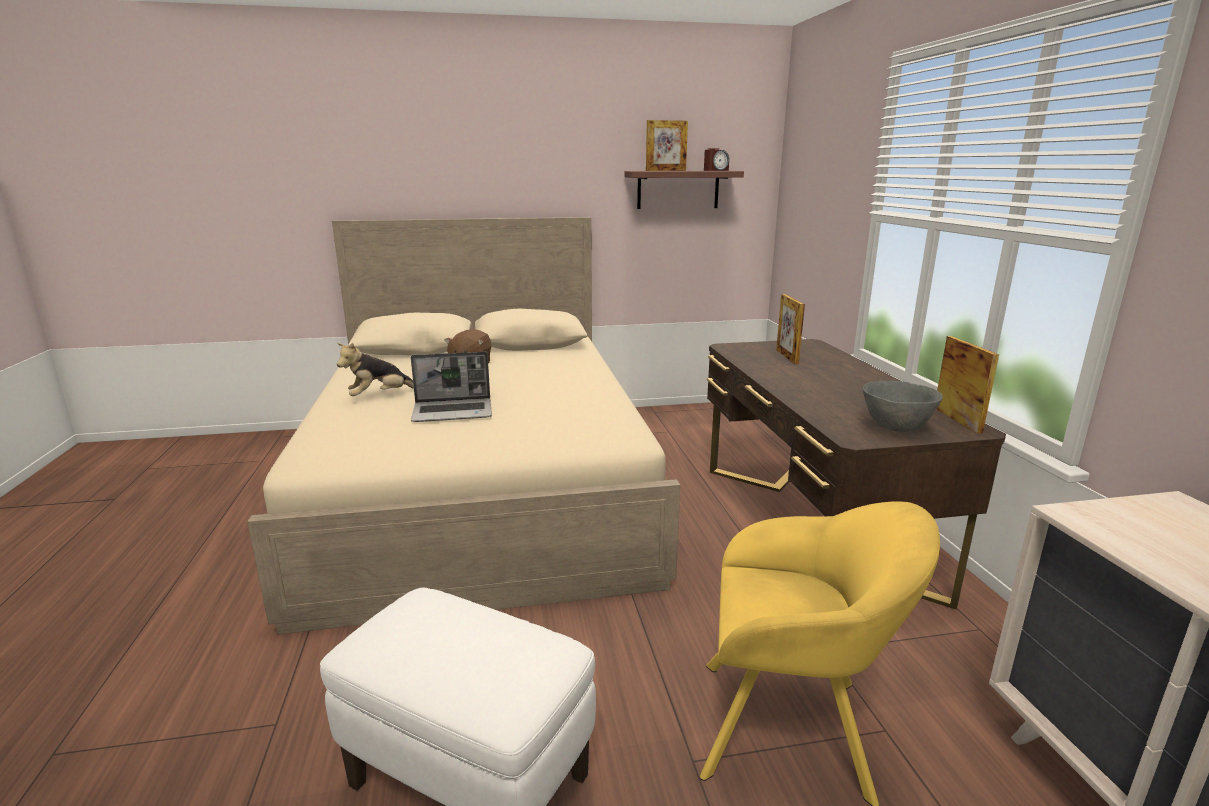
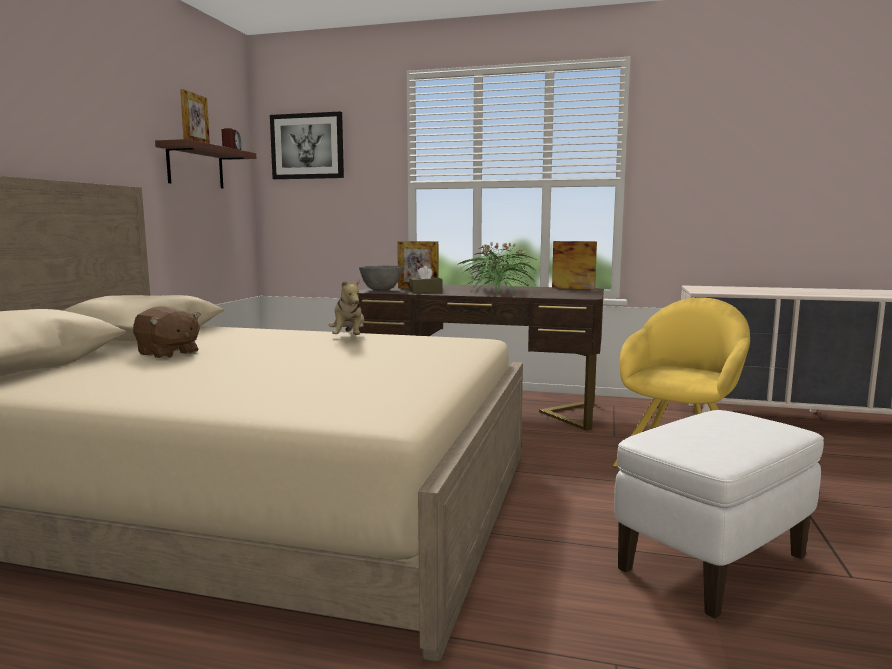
camera: 65 degrees left, 10 degrees down
(379, 396) = (199, 385): plush toy -> plush toy (349, 338)
(453, 412) = (323, 367): laptop -> none
(764, 364) = (425, 291): none -> brown tissue box
(810, 158) = (307, 146): none -> picture
(835, 388) = (498, 291): none -> potted plant
(896, 428) = (576, 293): grey bowl -> grey bowl (381, 290)

